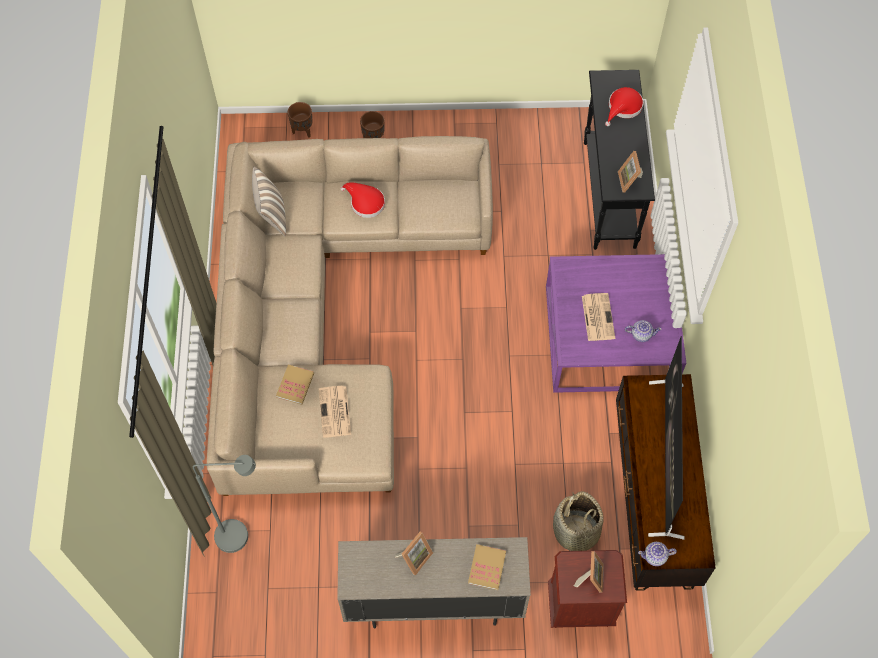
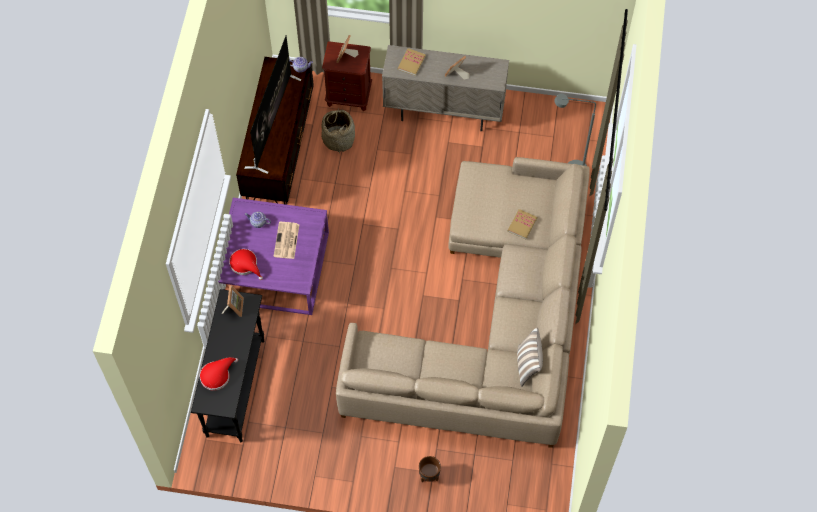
camera: 170 degrees left, 0 degrees up
(302, 131) = (492, 497): brown planter -> none
(335, 412) = (495, 201): newspaper -> none
(365, 202) = (449, 364): red hat -> red hat (245, 265)

